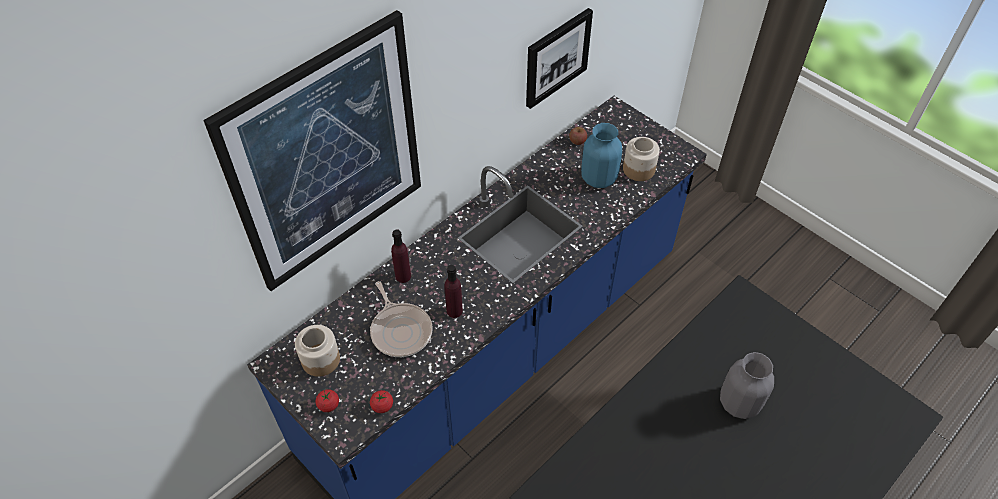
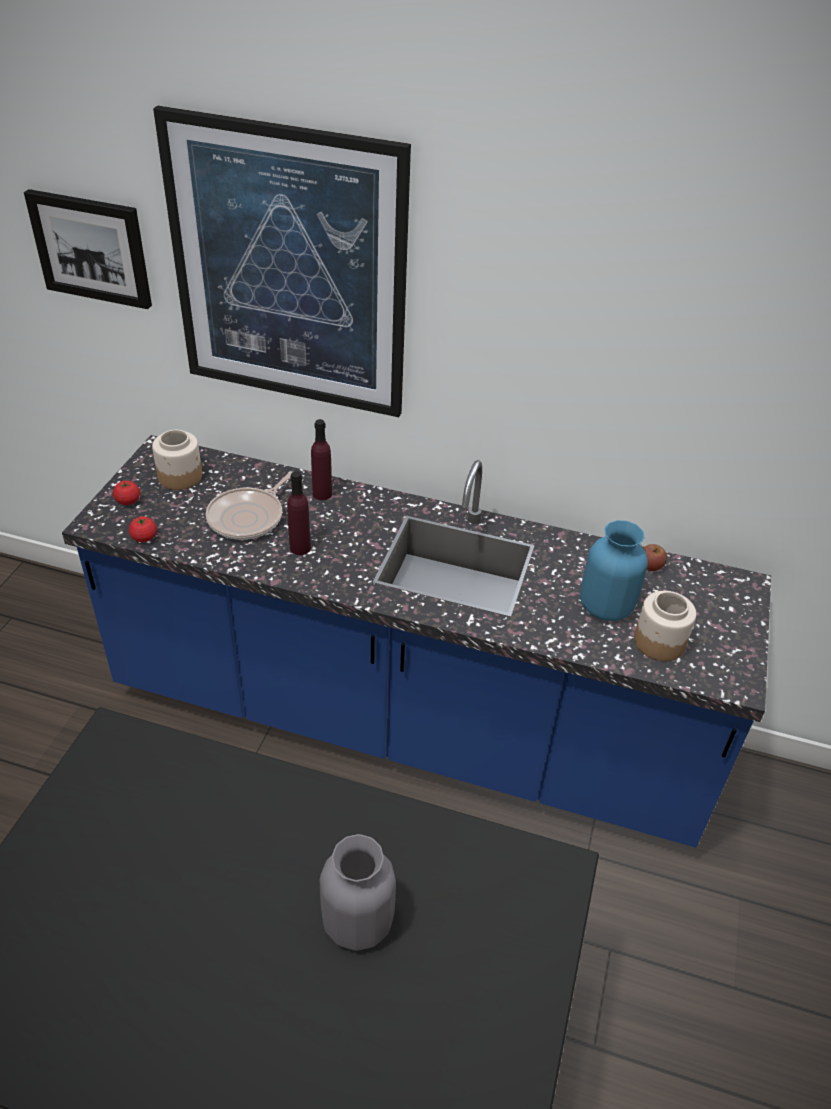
camera: 60 degrees right, 10 degrees down
(556, 57) = (669, 420): picture -> picture (91, 248)

